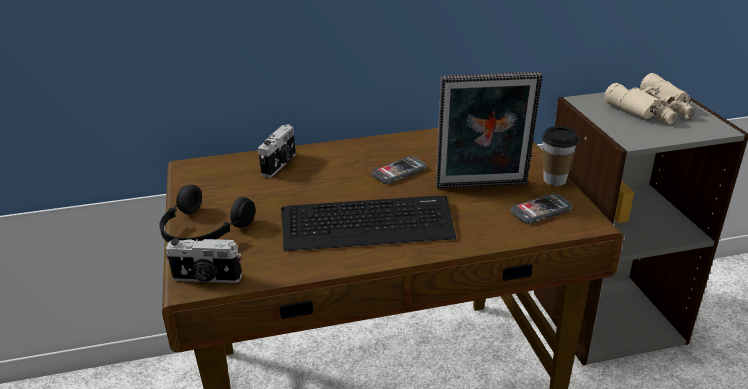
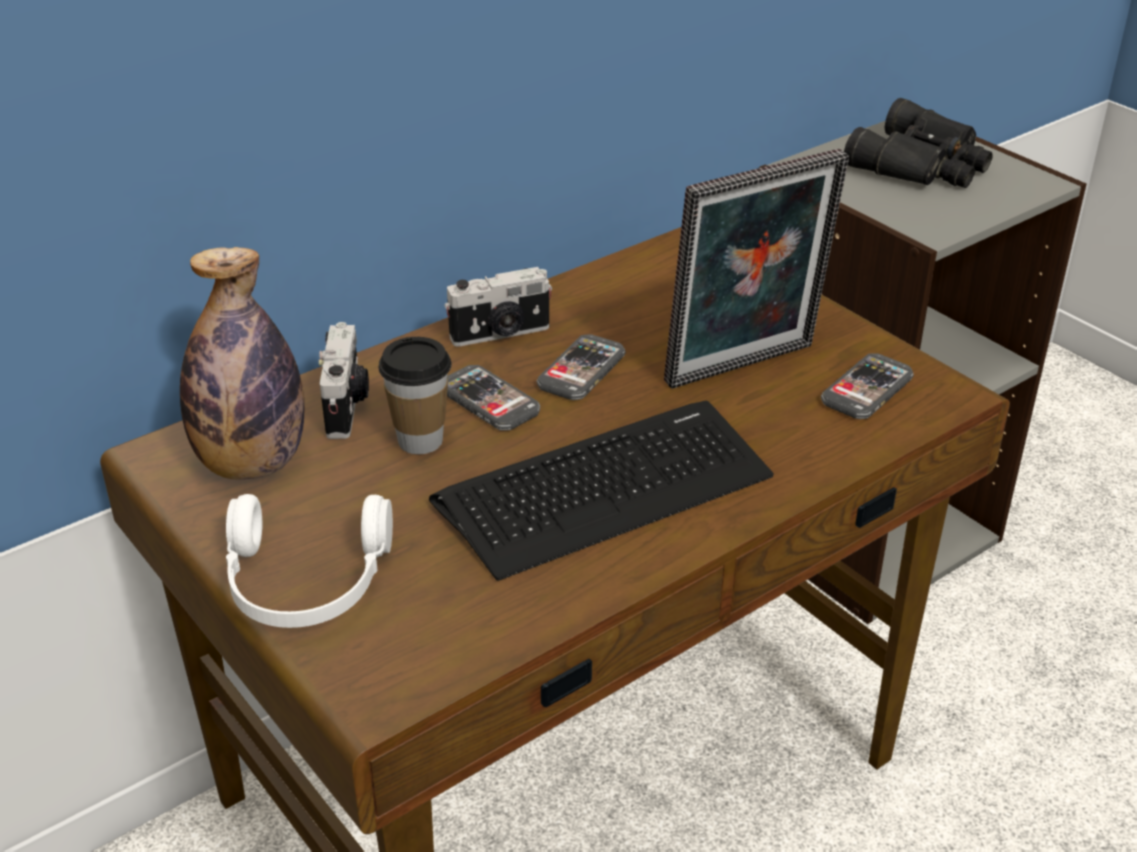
camera: 25 degrees left, 5 degrees up
(202, 231) = (306, 584): black headphones -> white headphones
(206, 278) = (395, 676): camera -> camera (501, 334)
(221, 179) = (252, 464): none -> bottle
(345, 175) = (489, 401): none -> phone
(554, 180) = (848, 327): cup -> cup (420, 441)
(653, 110) = (923, 164): beige binoculars -> black binoculars

